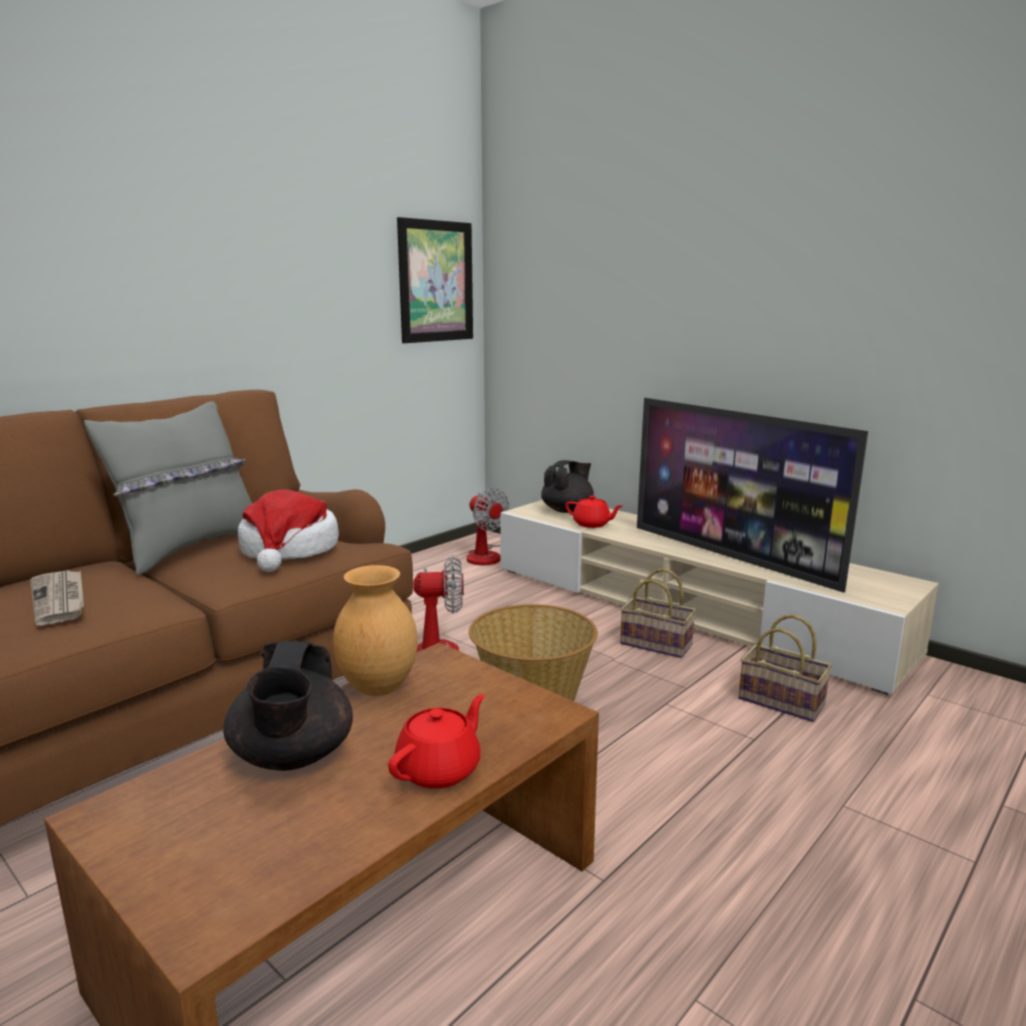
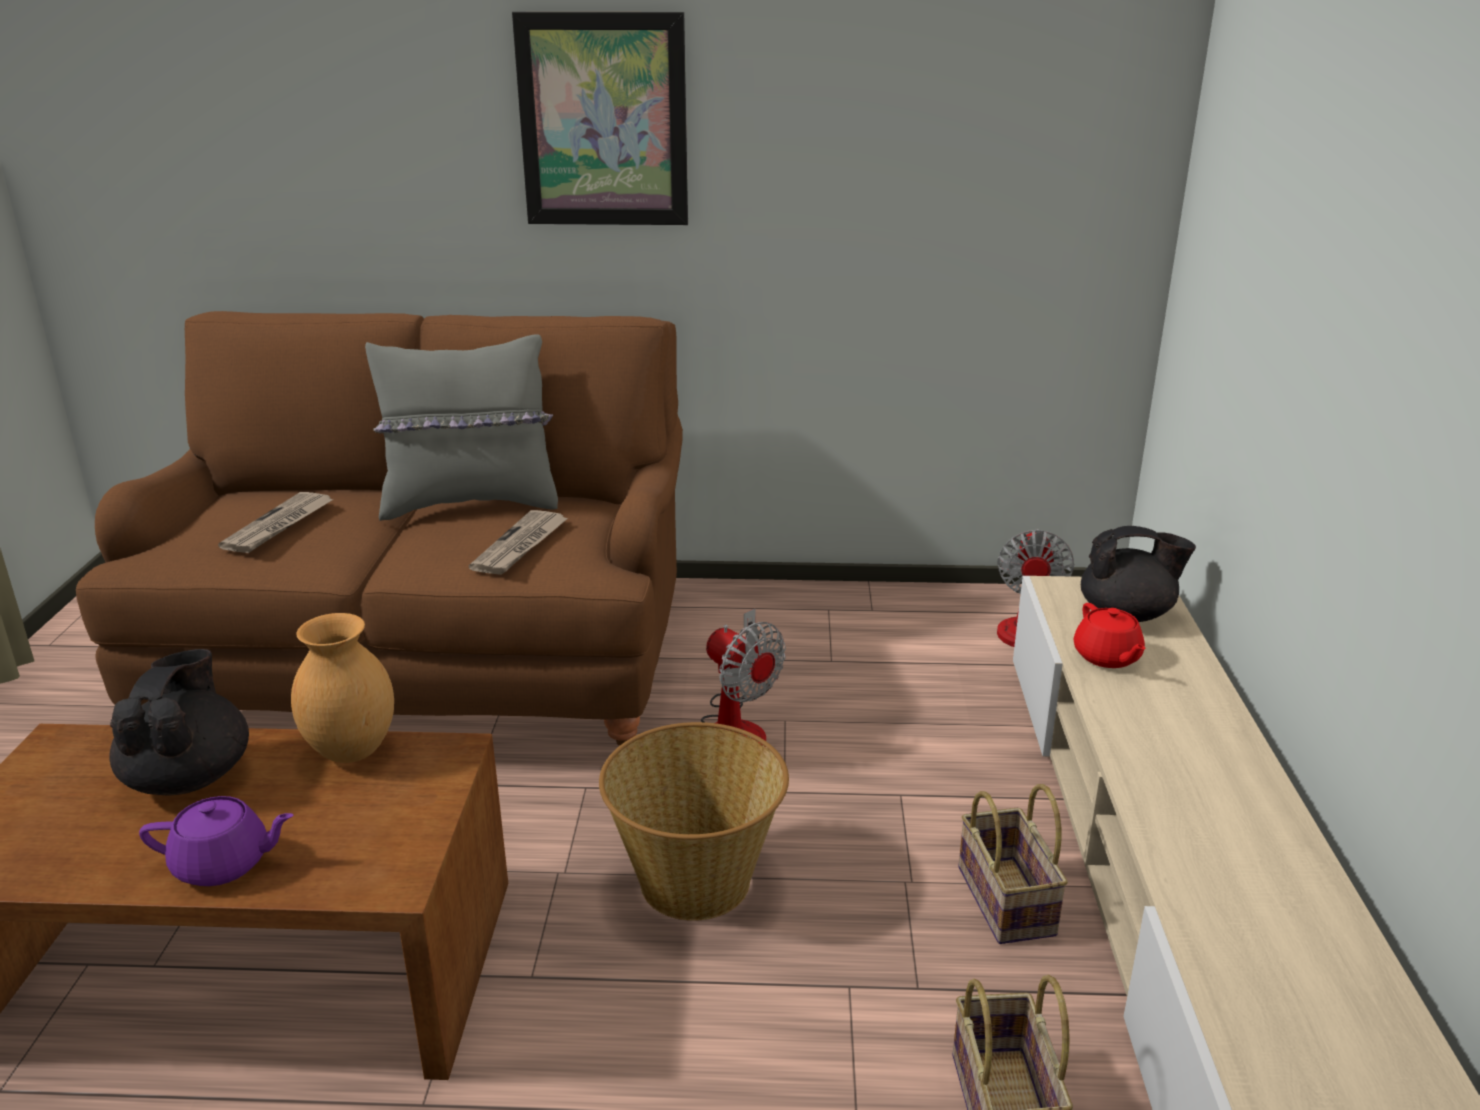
camera: 50 degrees right, 10 degrees up
(289, 550) = (520, 546): hat -> newspaper
(292, 758) = (190, 776): black teapot -> black teapot turned 135 degrees clockwise
(436, 281) = (1067, 158): picture -> picture (603, 121)
(440, 769) = (223, 864): red teapot -> purple teapot
(732, 556) = (1198, 832): television -> none

